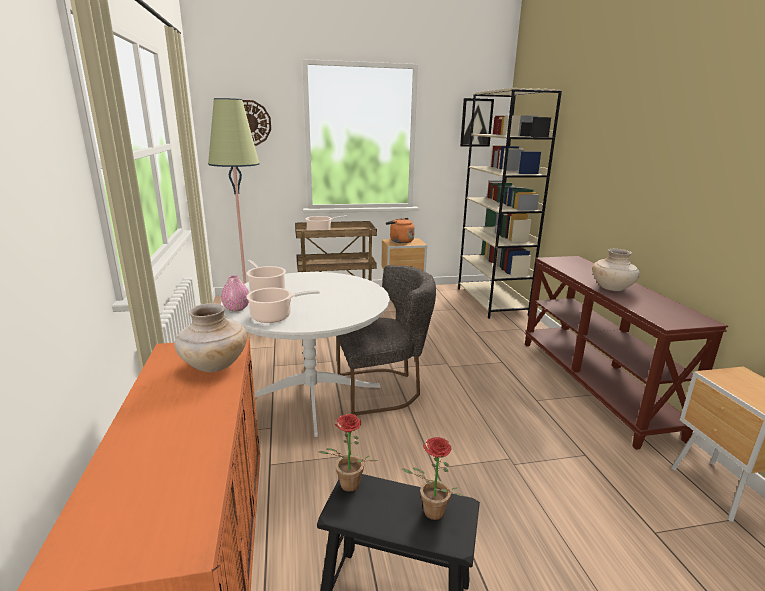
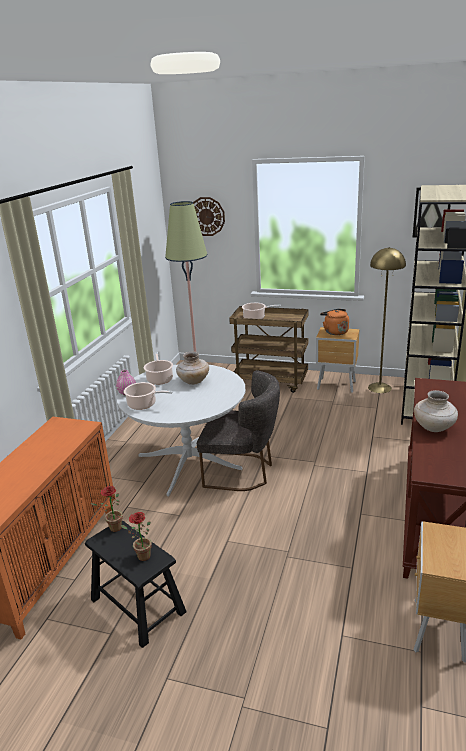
camera: 30 degrees right, 5 degrees up
(214, 365) = (67, 438): beige vase -> beige vase (193, 381)
(441, 294) = (379, 387): none -> yellow floor lamp

